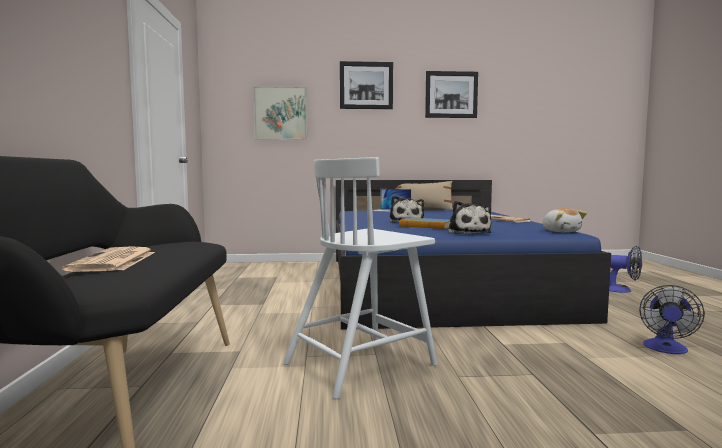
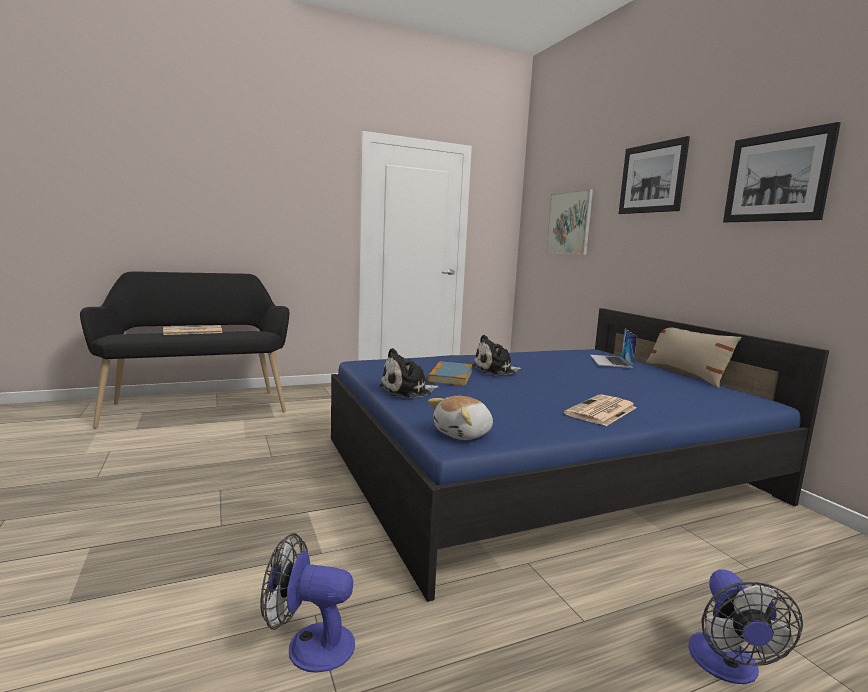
camera: 70 degrees right, 5 degrees up
(362, 363) = (250, 453): white chair -> none

